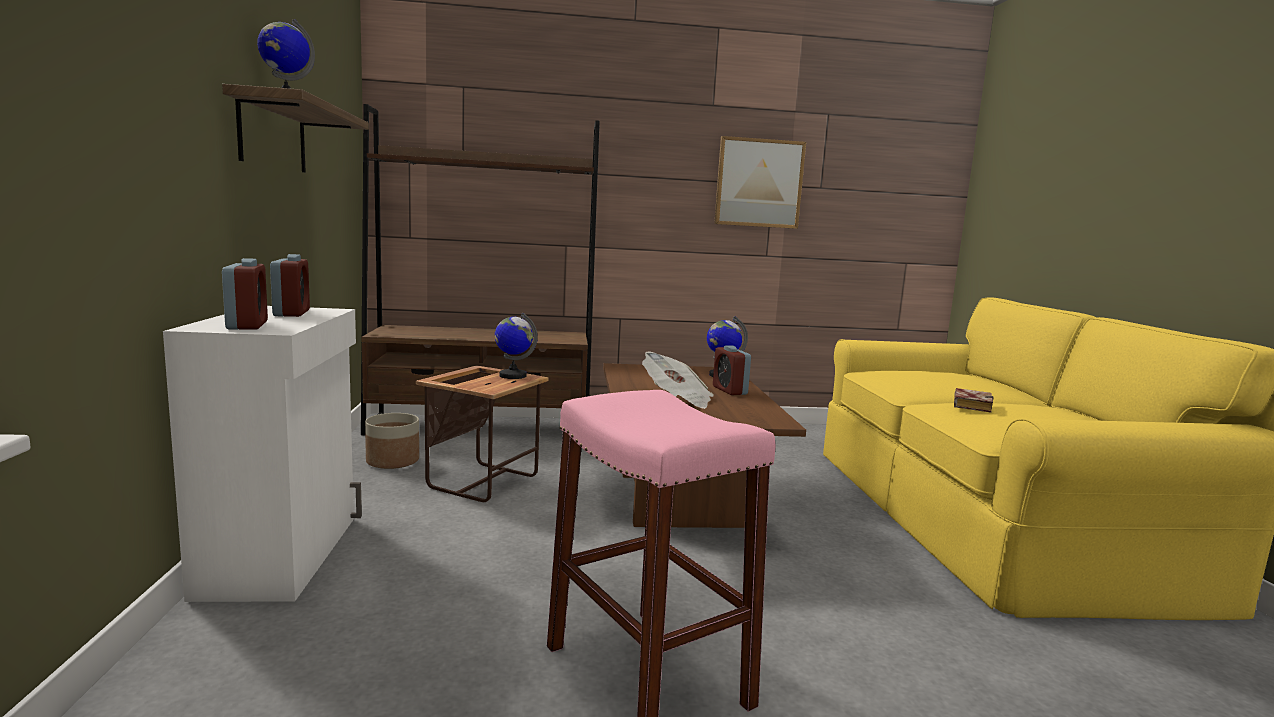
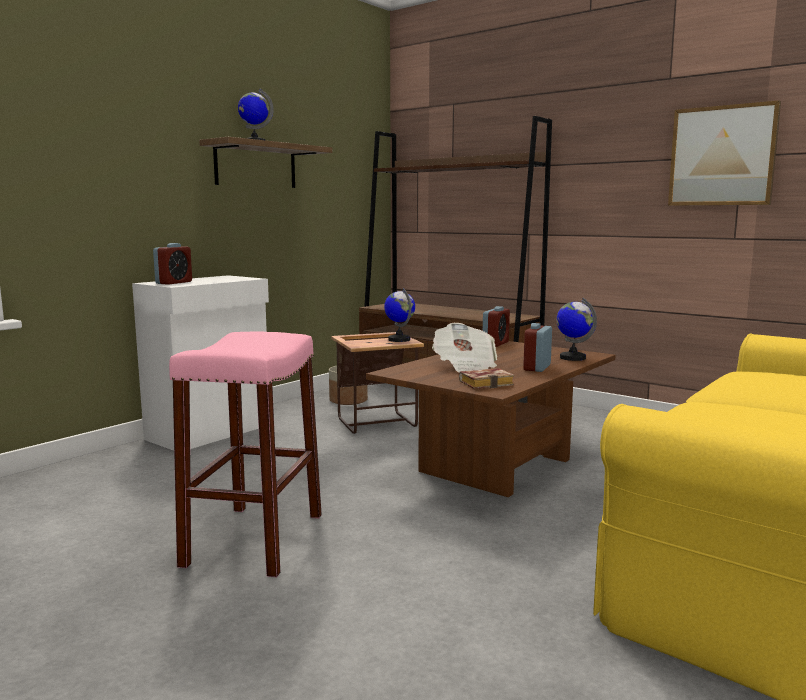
camera: 45 degrees right, 0 degrees up
(291, 313) = (222, 279): alarm clock -> alarm clock (495, 343)
(970, 405) = (729, 406): book -> book (487, 383)

